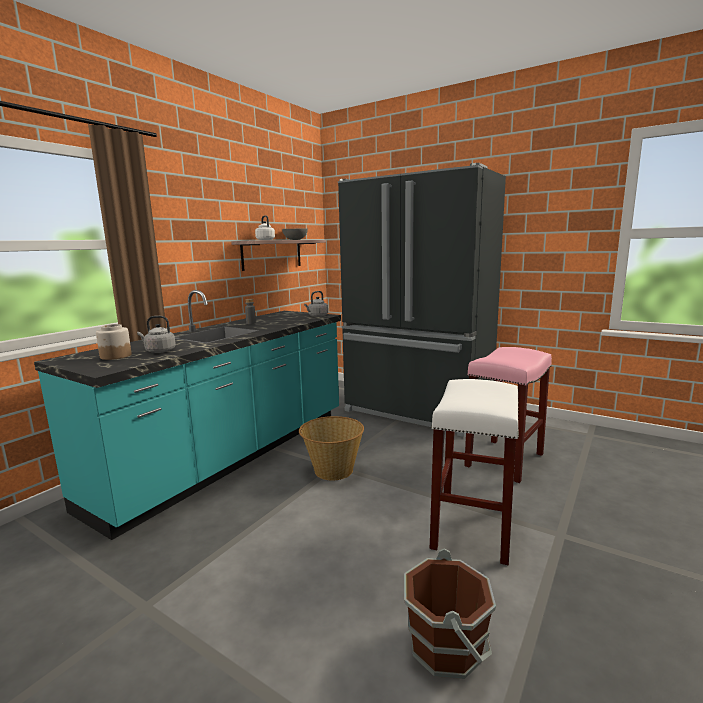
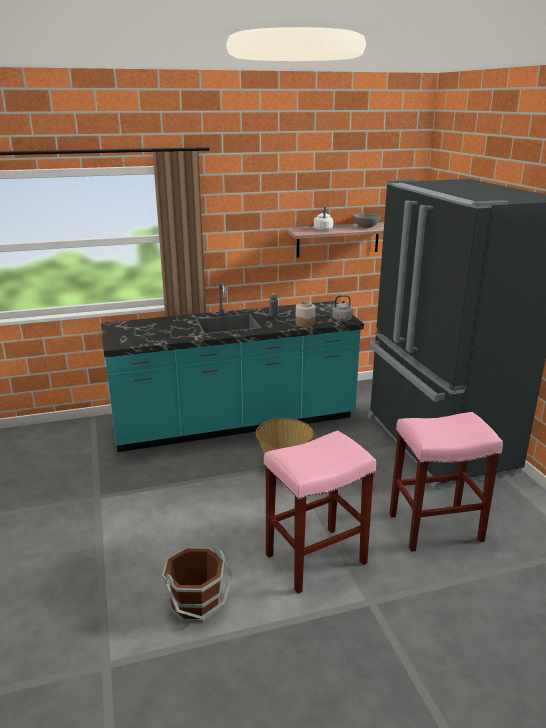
camera: 40 degrees right, 10 degrees up
(115, 356) = (139, 331): jar -> jar (305, 323)
(159, 351) = (166, 334): grey kettle -> none
(471, 526) = (316, 558): white stool -> pink stool

